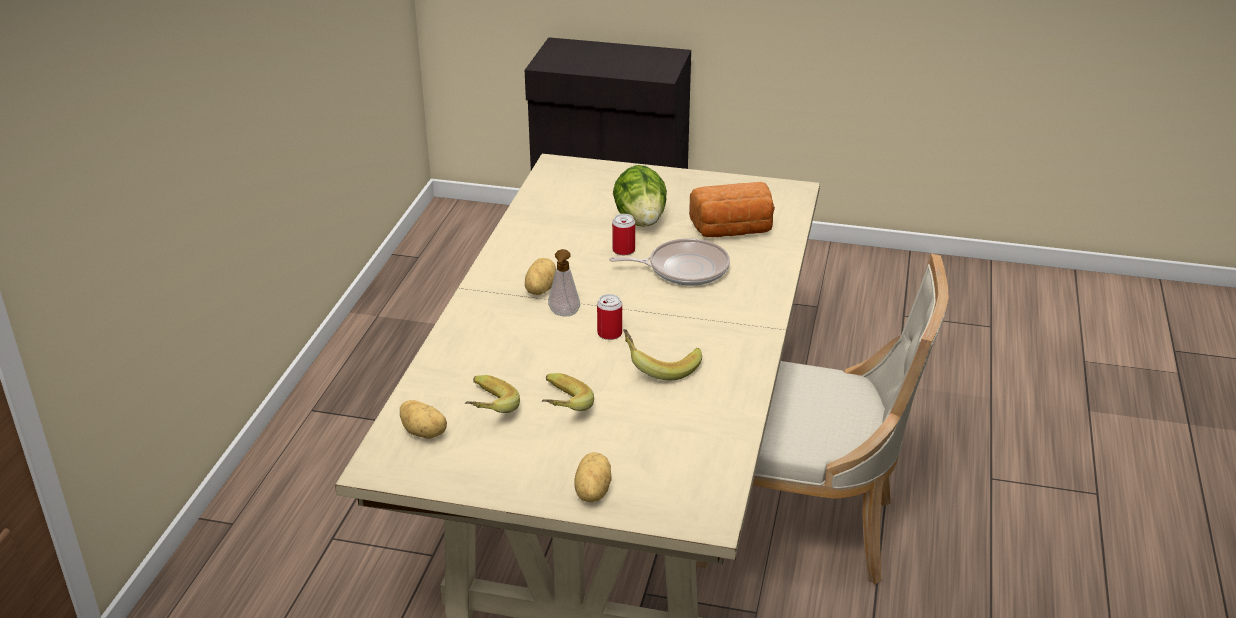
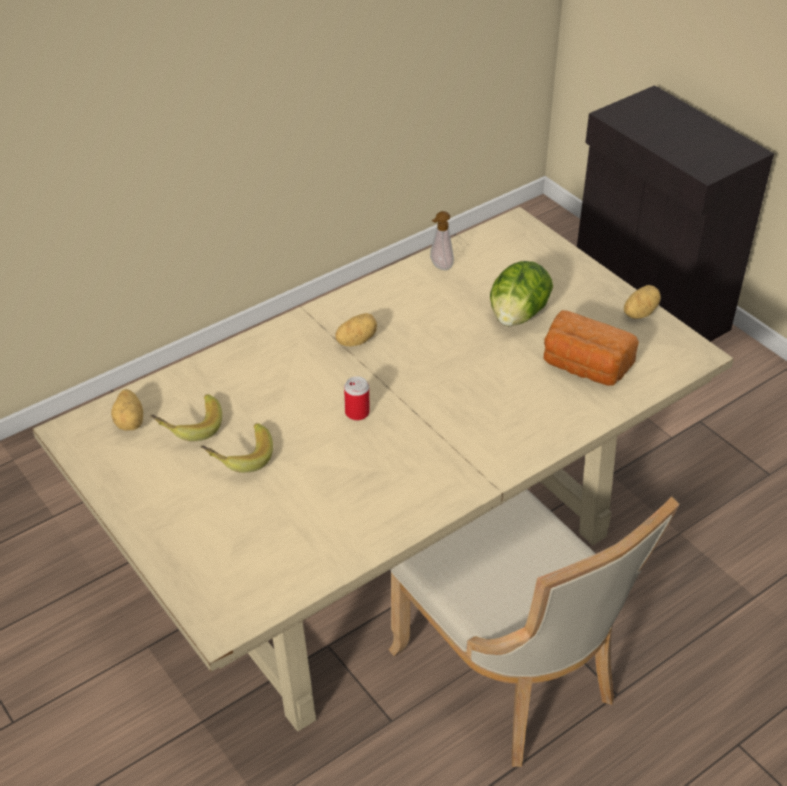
camera: 40 degrees right, 10 degrees up
(563, 315) = (345, 375): soap dispenser -> soap dispenser (439, 267)
(591, 492) = (174, 544): potato -> potato (639, 313)
(623, 250) = (466, 339): can -> none
(660, 366) = (357, 466): banana -> none
(684, 268) = (493, 384): frying pan -> none

